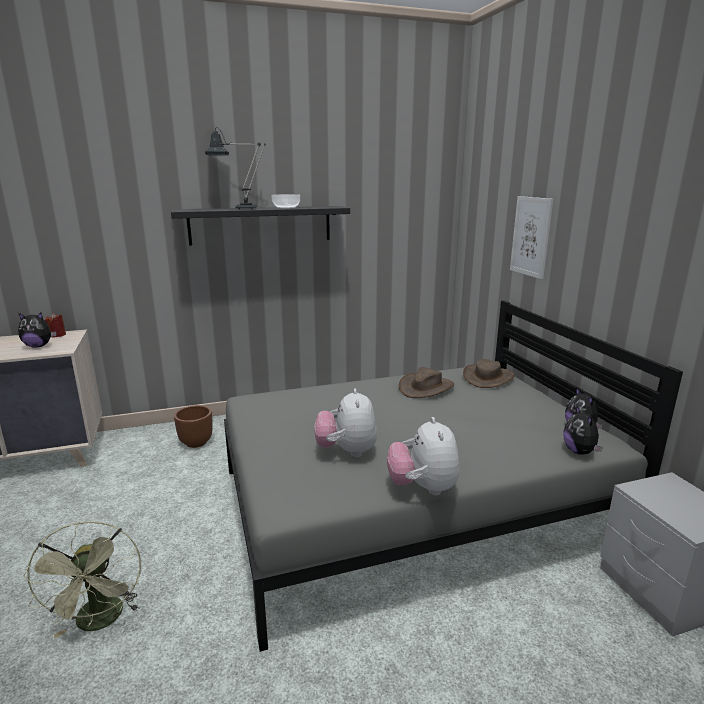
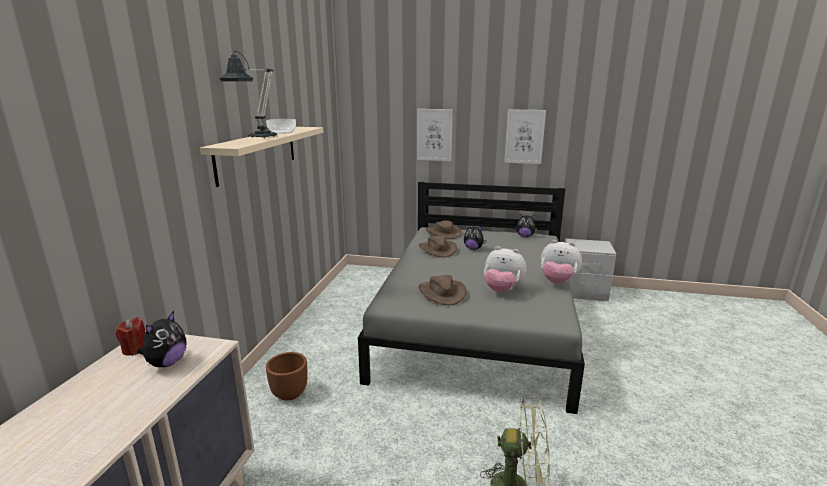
camera: 60 degrees left, 0 degrees up
(261, 225) = (258, 153): black shelf -> beige shelf
(300, 418) = (441, 293): none -> brown hat
(580, 452) = (546, 243): plush toy -> plush toy (473, 248)
(637, 256) = (524, 136): none -> picture

